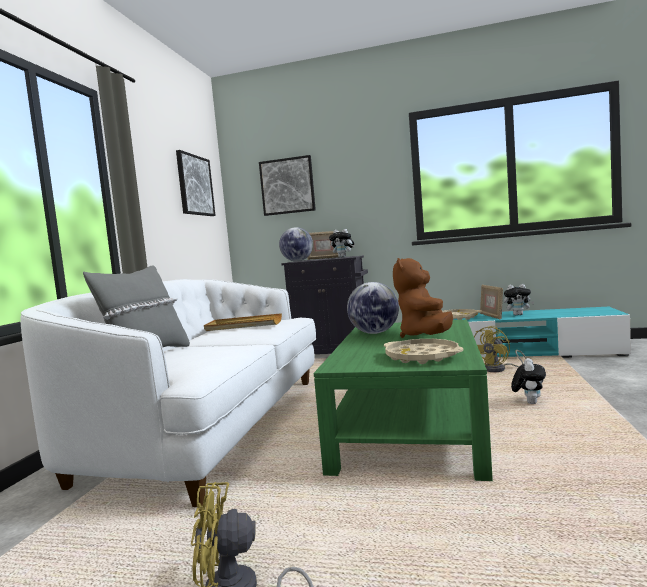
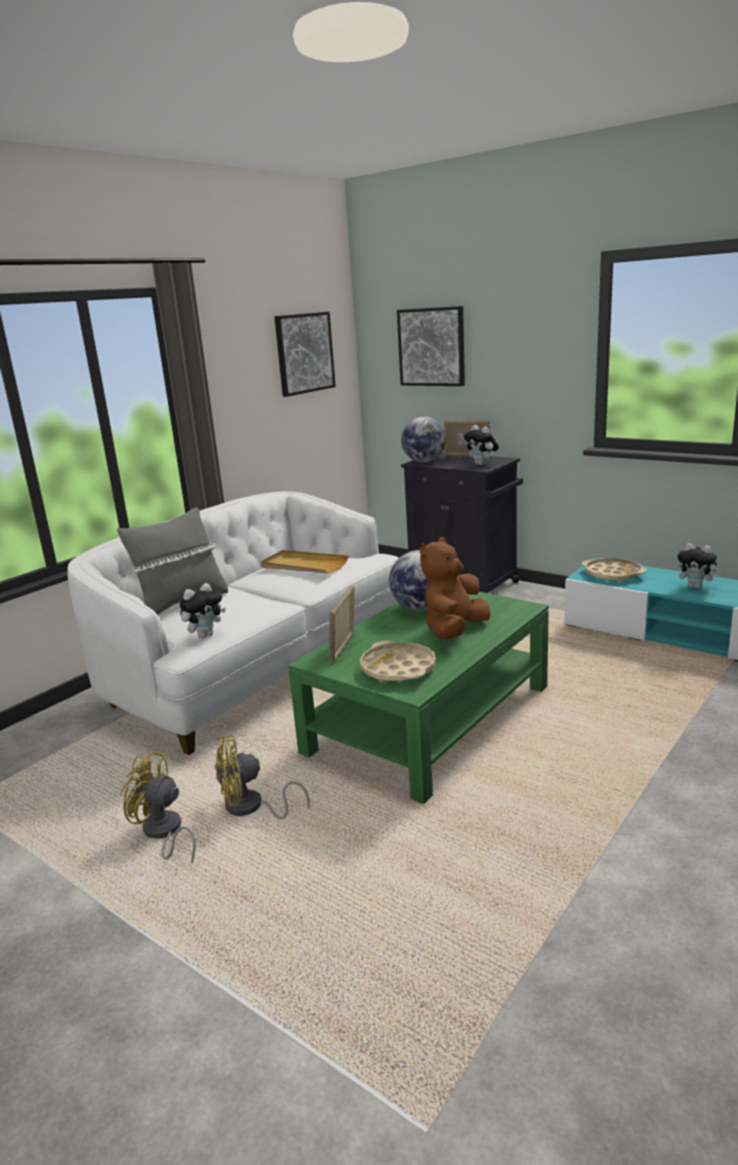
camera: 25 degrees right, 15 degrees up
(491, 316) = (657, 582): picture frame -> picture frame (344, 648)
(499, 369) = (623, 662): yellow fan -> yellow fan (251, 808)
(529, 402) = (585, 723): plush toy -> plush toy (205, 635)

